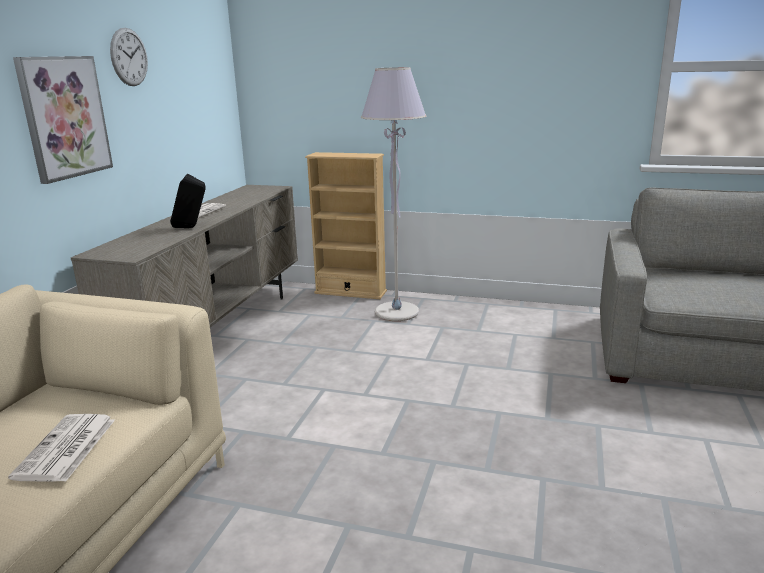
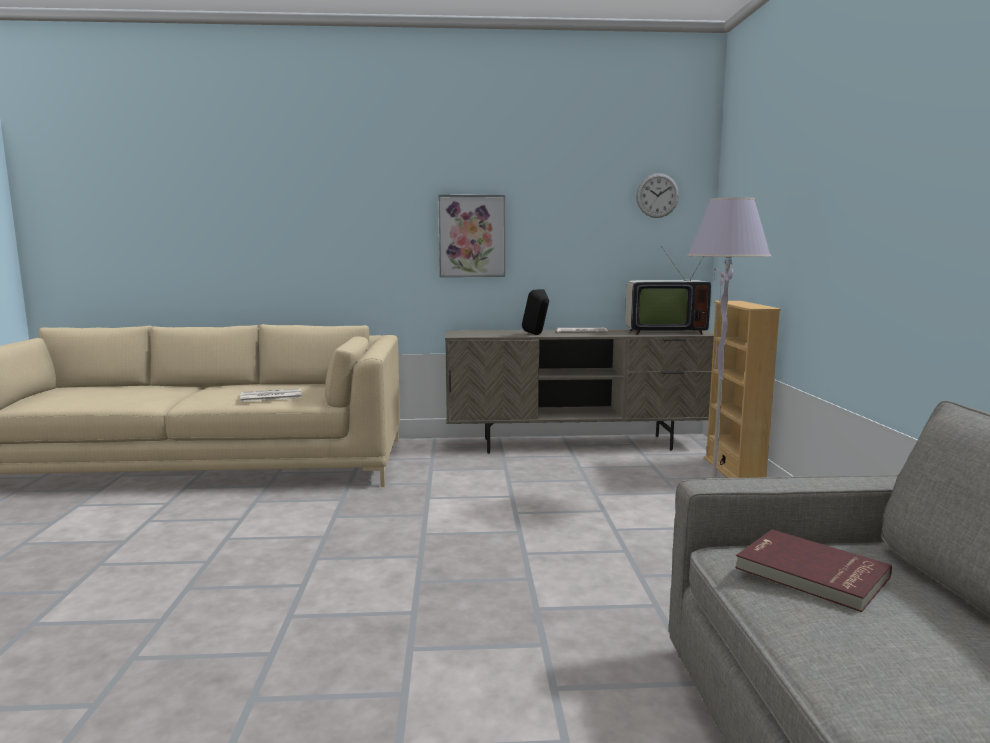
camera: 70 degrees right, 10 degrees down
(129, 57) = (551, 196): wall clock -> wall clock (657, 195)
(248, 194) = (663, 332): none -> television
(699, 288) = (810, 573): none -> red book

